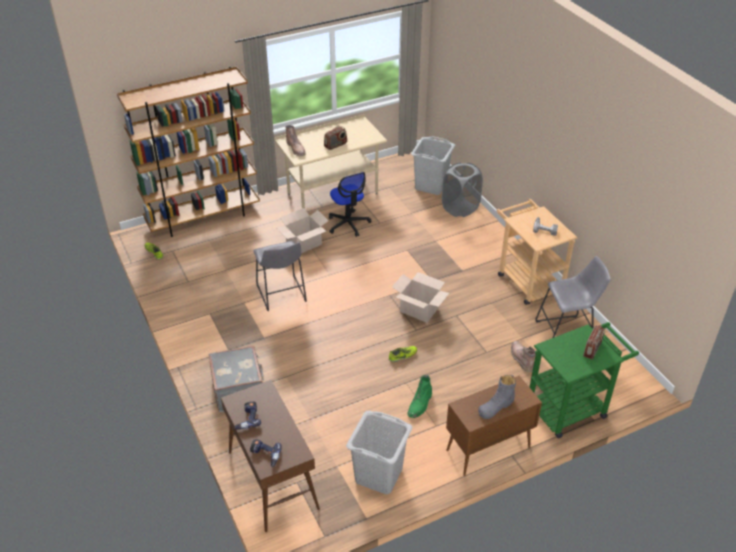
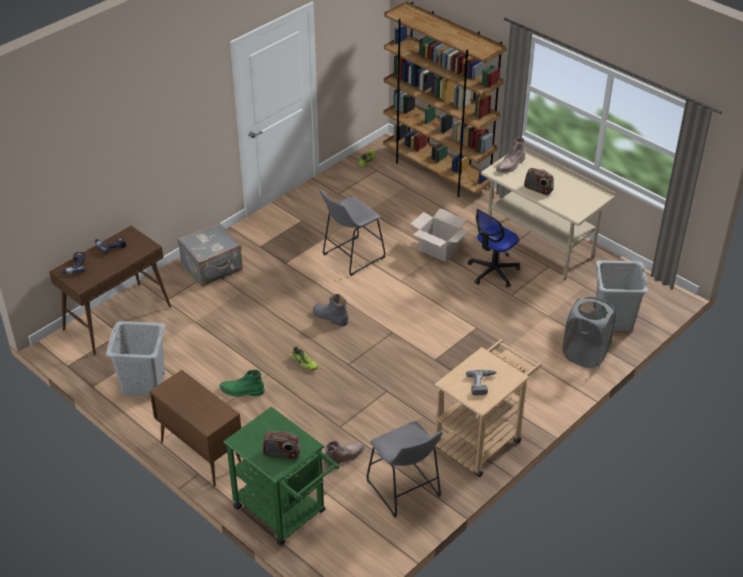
camera: 70 degrees right, 0 degrees up
(418, 310) = (380, 359): cardboard box -> none
(496, 406) = (188, 403): grey boot -> grey boot (330, 317)

